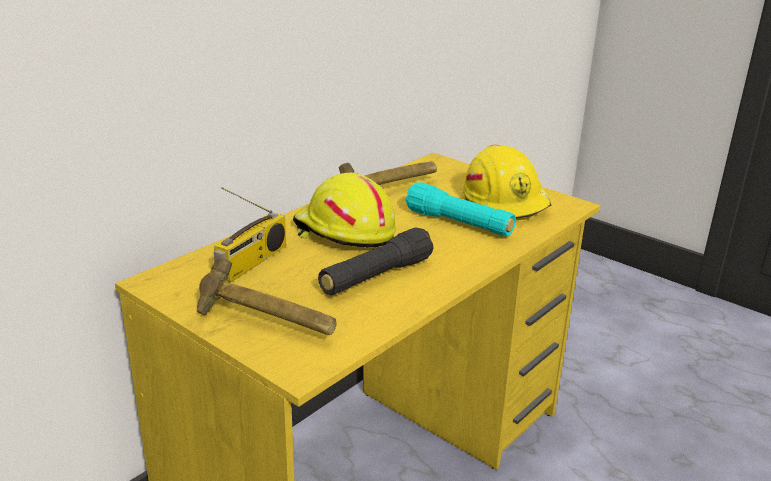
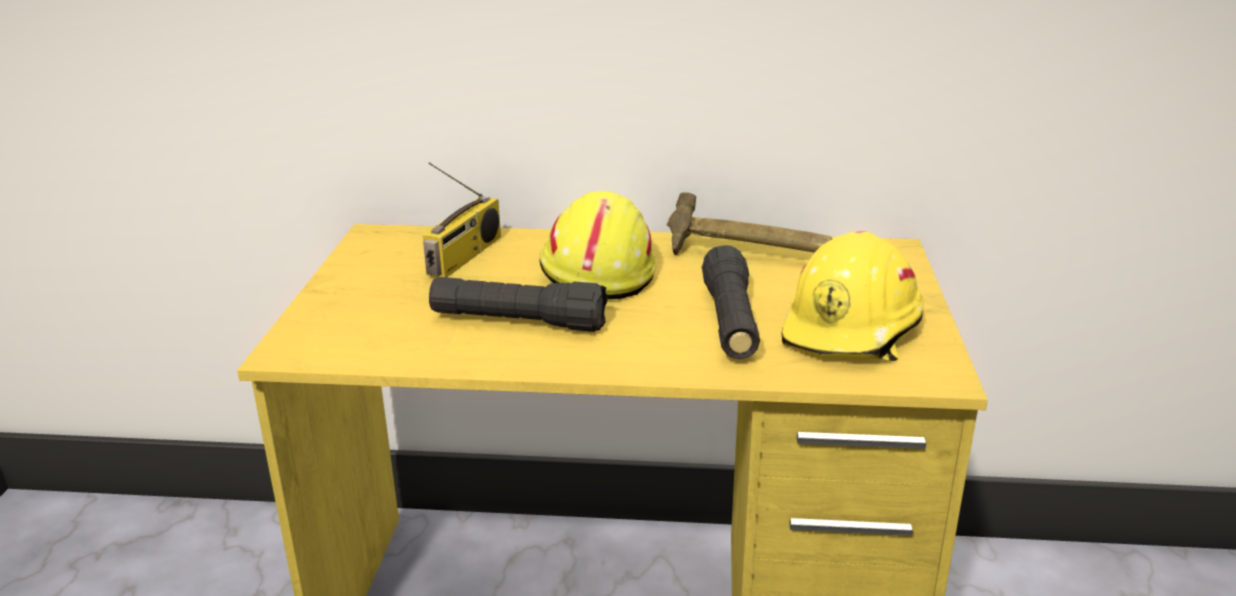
camera: 55 degrees right, 0 degrees up
(252, 262) = (465, 256): radio -> radio turned 60 degrees counterclockwise
(266, 324) = (352, 307): hammer -> none
(459, 224) = (730, 321): turquoise flashlight -> black flashlight

